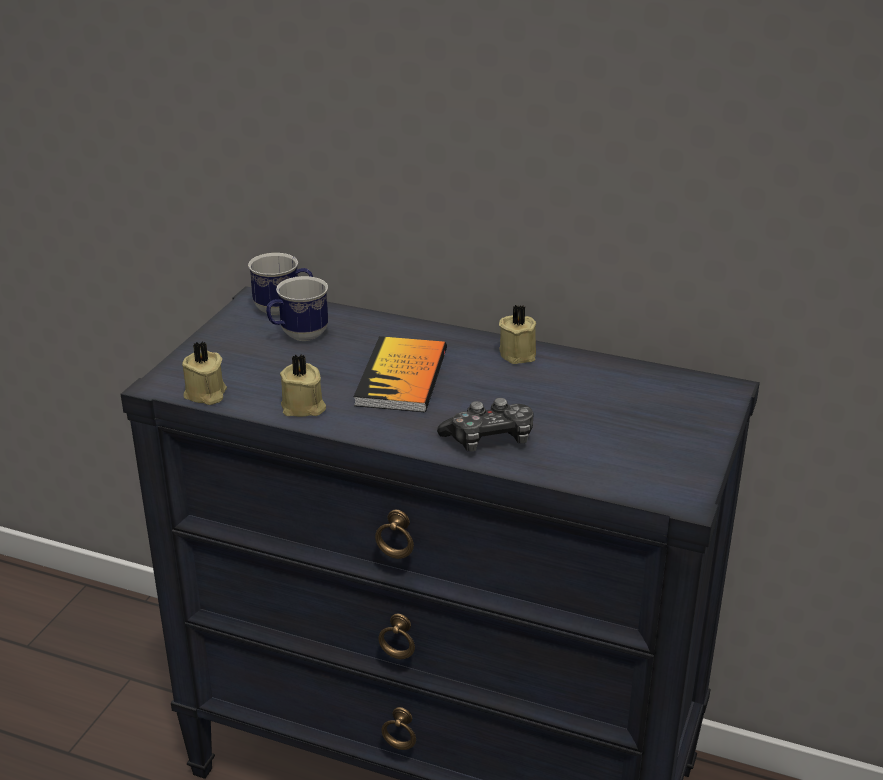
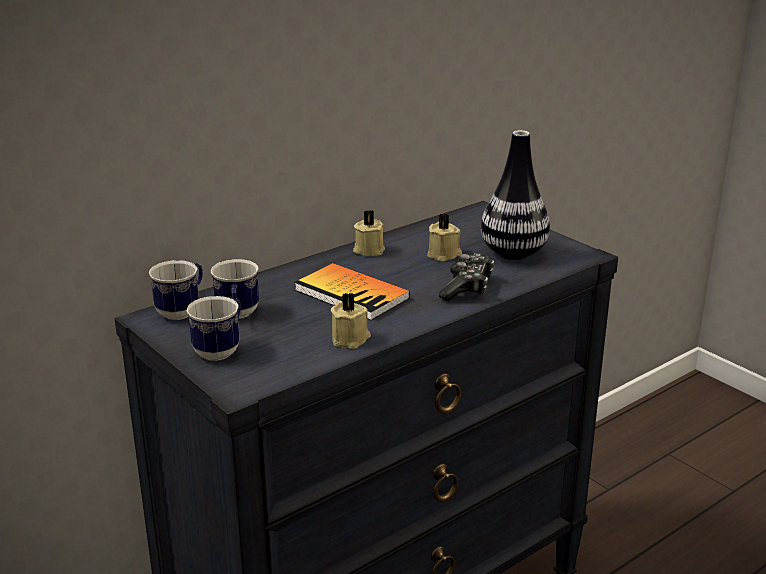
camera: 60 degrees left, 5 degrees down
(205, 394) = (281, 374): beige candle -> beige candle (444, 254)
(226, 351) = (221, 350): none -> mug
(618, 445) = (513, 254): none -> vase

